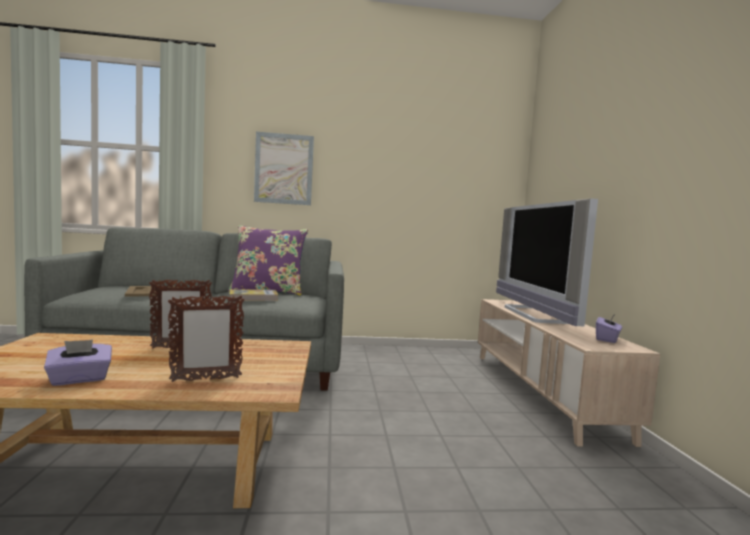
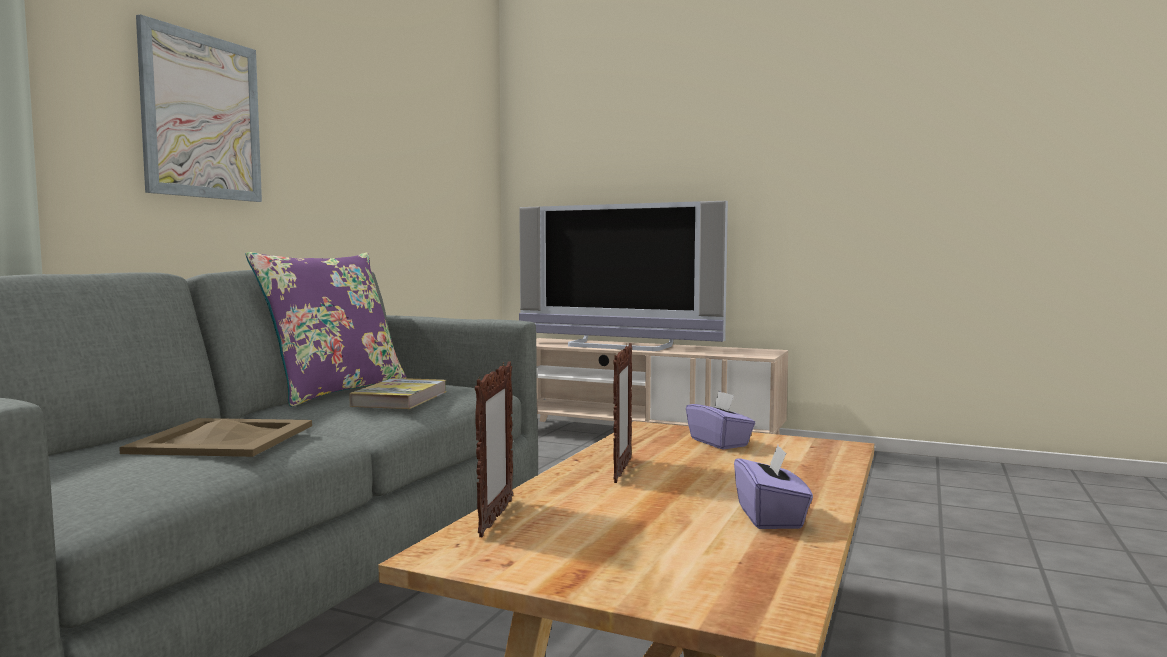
camera: 60 degrees left, 0 degrees up
(205, 379) = (791, 465): picture frame -> picture frame (495, 518)
(607, 339) = (738, 349): purple tissue box -> purple tissue box (719, 443)

